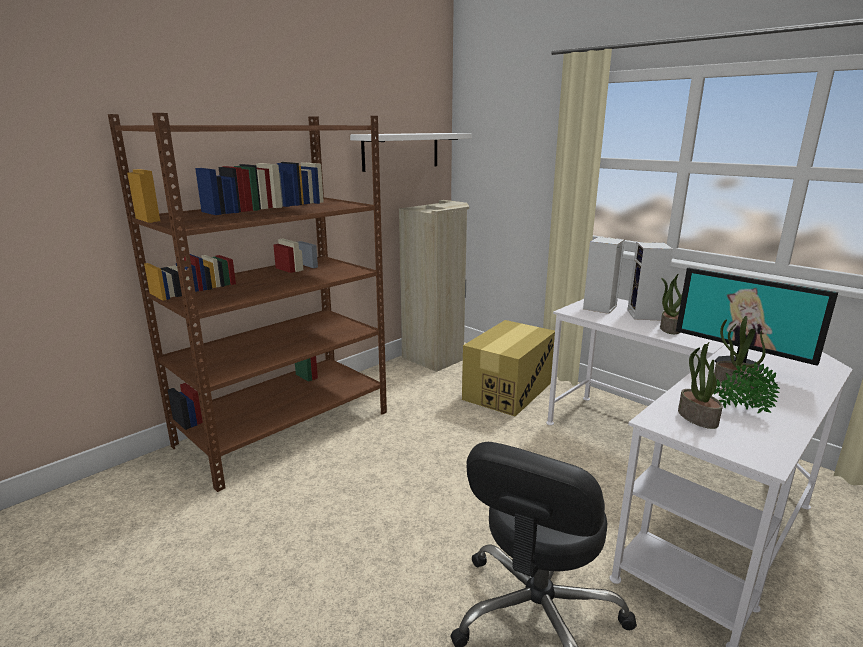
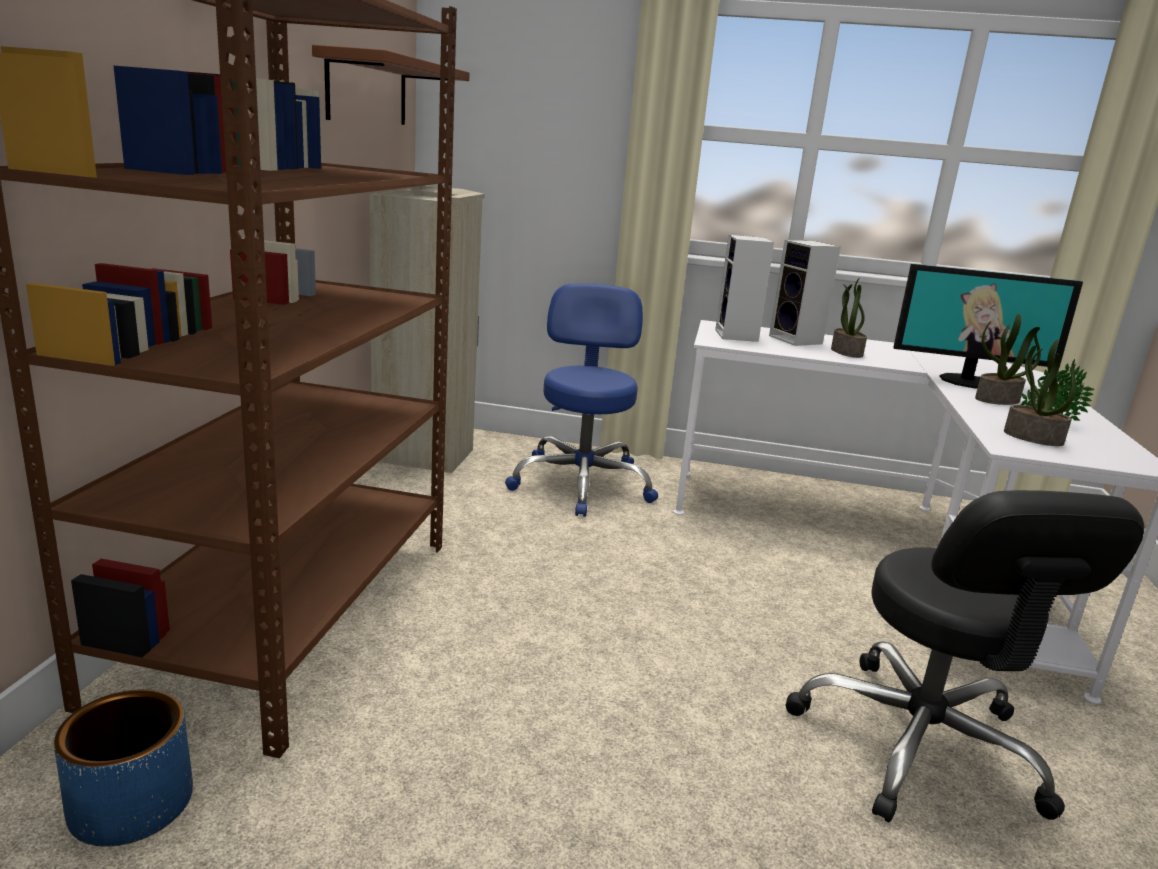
camera: 35 degrees left, 0 degrees up
(155, 491) = (131, 805): none -> blue planter
(401, 151) = (368, 90): white shelf -> brown shelf
(508, 390) = (582, 481): cardboard box -> blue office chair

